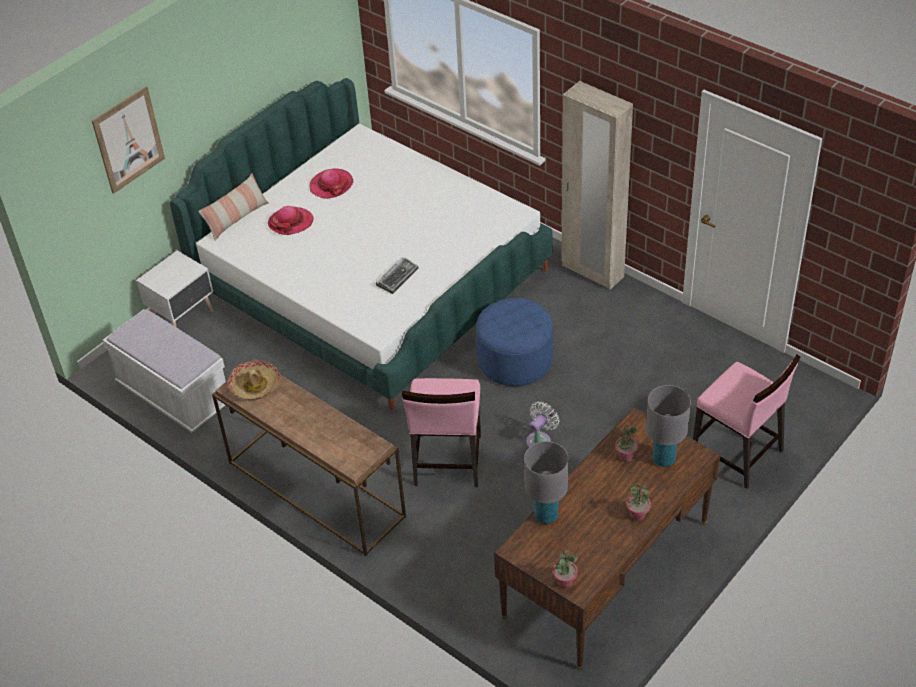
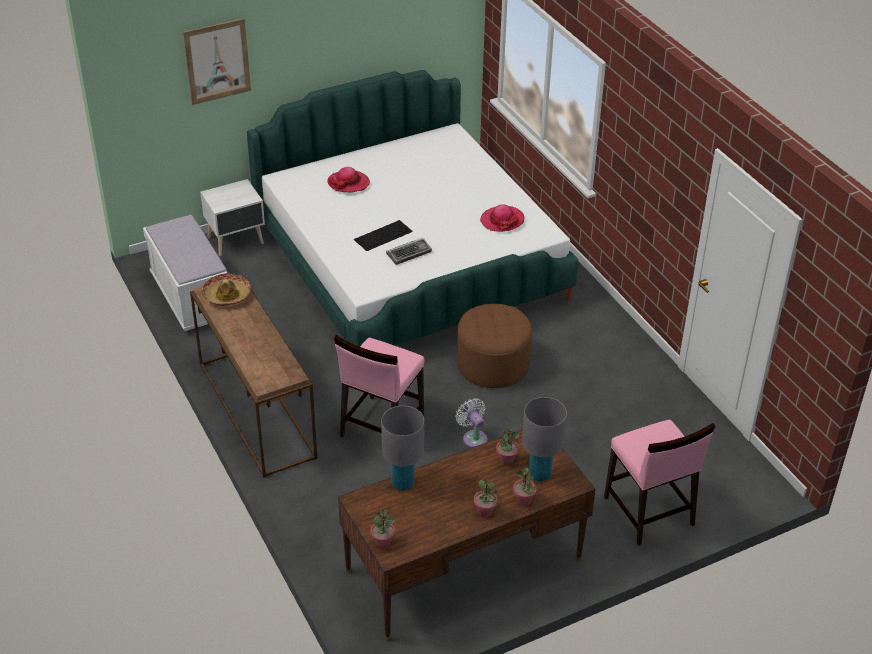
camera: 20 degrees right, 5 degrees down
(236, 218) = (306, 167): pillow -> none
(331, 185) = (401, 164): hat -> hat (502, 220)
(360, 266) = (383, 235): none -> keyboard
(515, 360) = (493, 365): blue ottoman -> brown ottoman
(540, 439) = (473, 437): white fan -> white fan turned 90 degrees counterclockwise
(592, 271) = (610, 314): beige wardrobe -> none
(665, 490) = (523, 500): none -> potted plant

